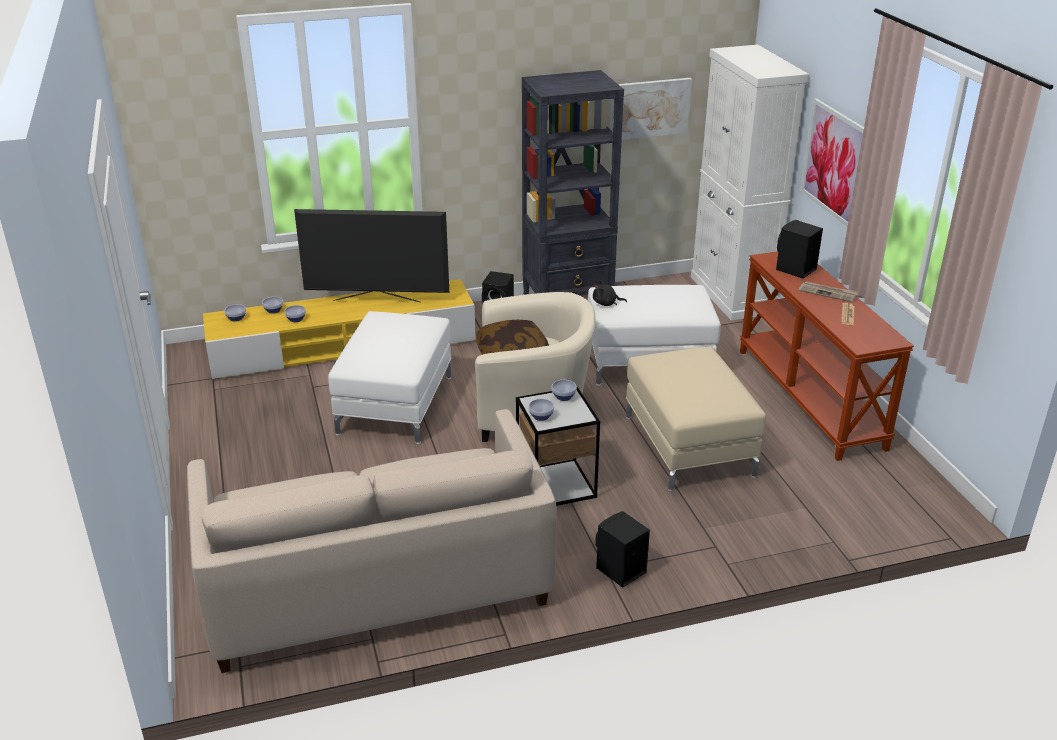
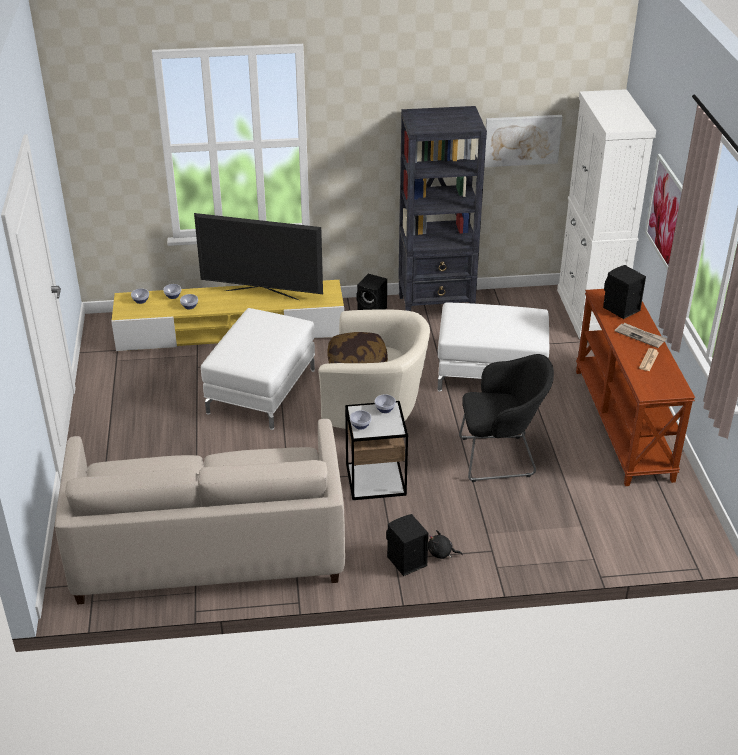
camera: 10 degrees right, 5 degrees up
(606, 303) = (452, 321): black plush toy -> black plush toy (441, 553)
(690, 446) = (500, 457): beige ottoman -> black armchair

